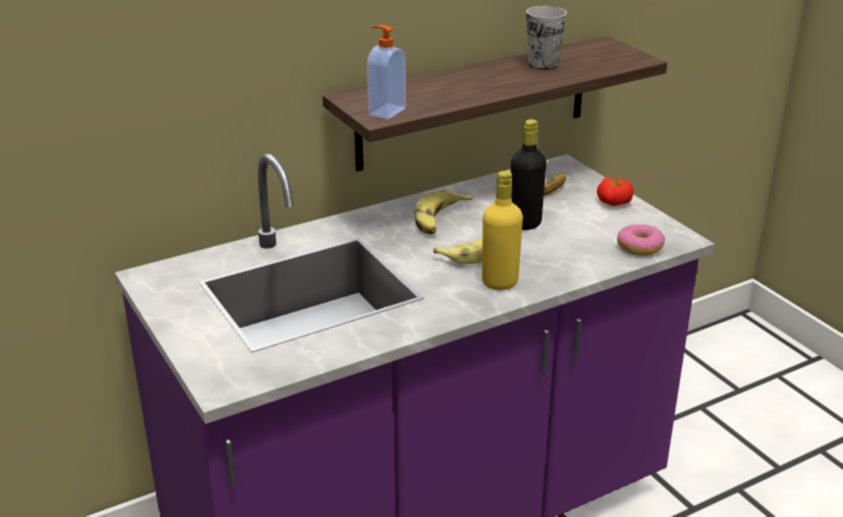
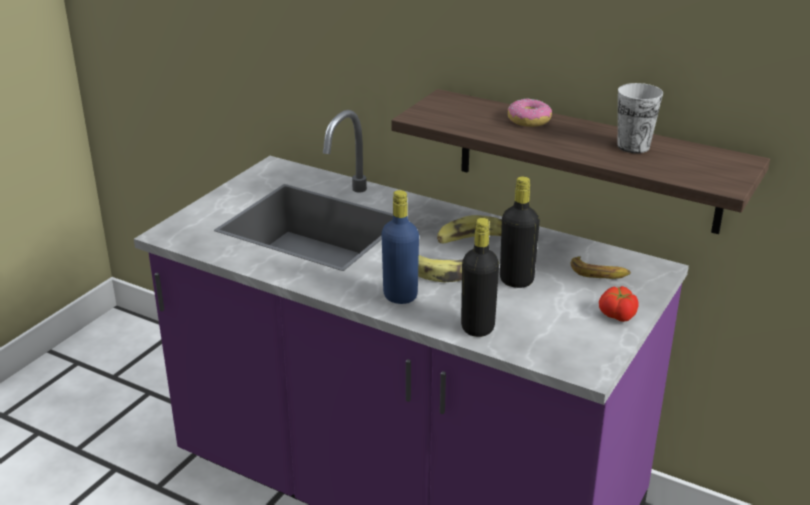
camera: 60 degrees right, 0 degrees up
(386, 111) = (432, 115): soap dispenser -> none
(499, 282) = (400, 296): yellow bottle -> blue bottle
(583, 263) = (477, 327): none -> black bottle
(640, 247) = (543, 351): donut -> donut (529, 120)

